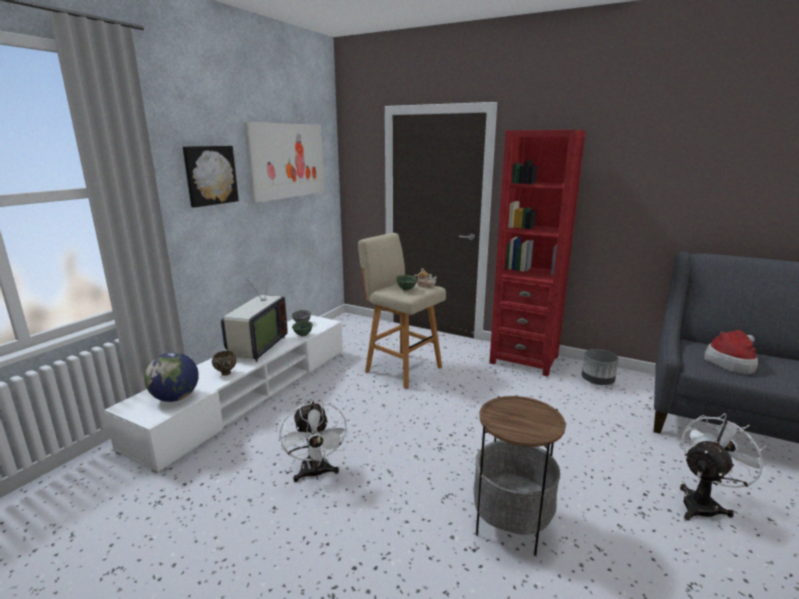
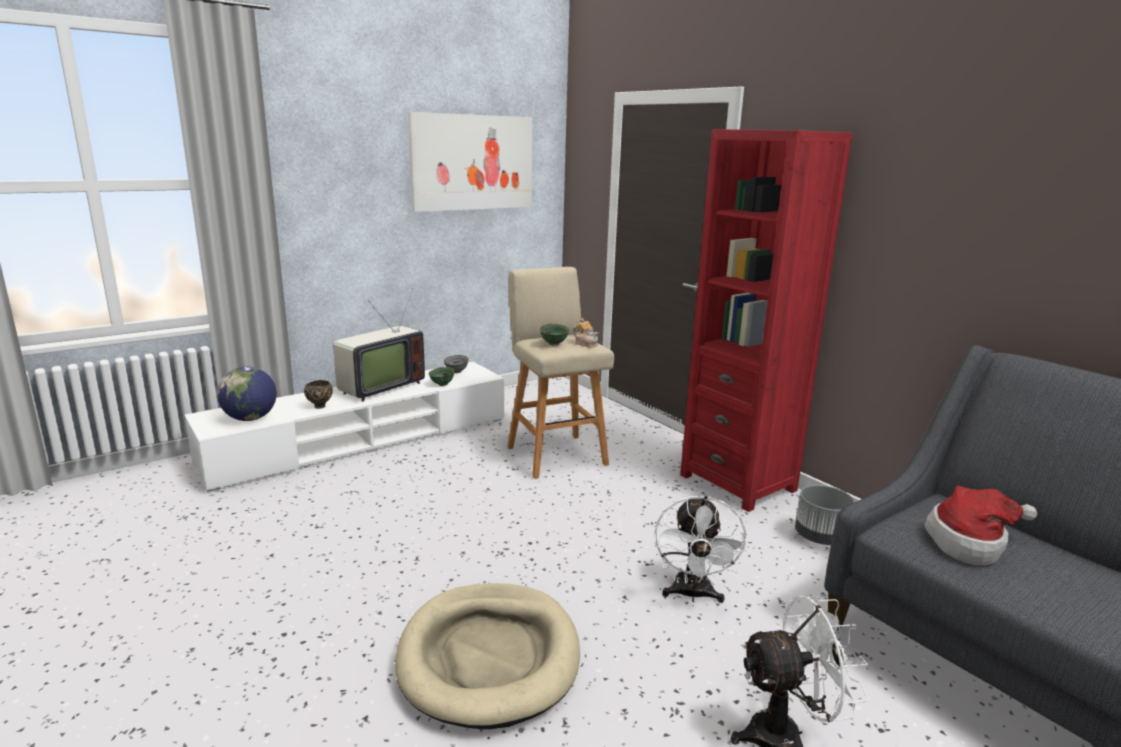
camera: 25 degrees right, 0 degrees up
(210, 175) = (353, 174): picture -> none
(316, 474) = (341, 537): white fan -> white fan (692, 595)
(511, 523) = (489, 657): side table -> beige dog bed

